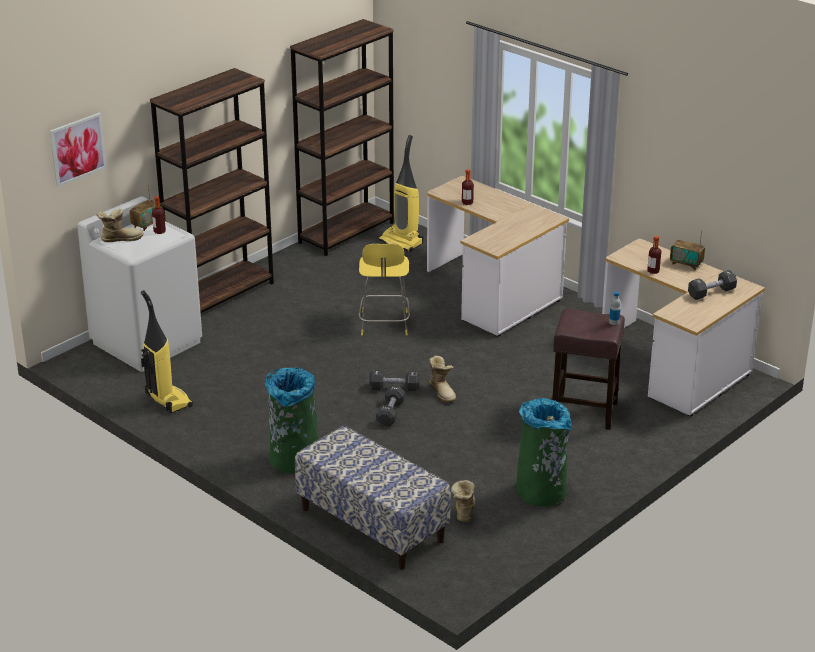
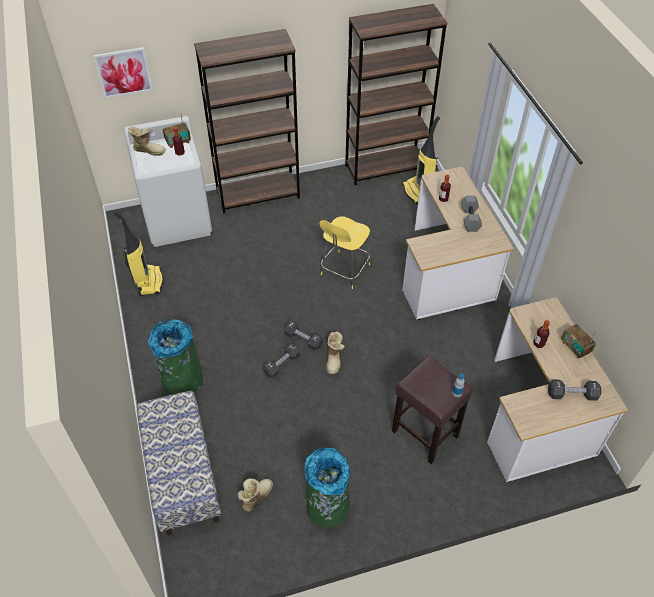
camera: 30 degrees right, 20 degrees up
(507, 209) = (469, 219): none -> grey dumbbell

